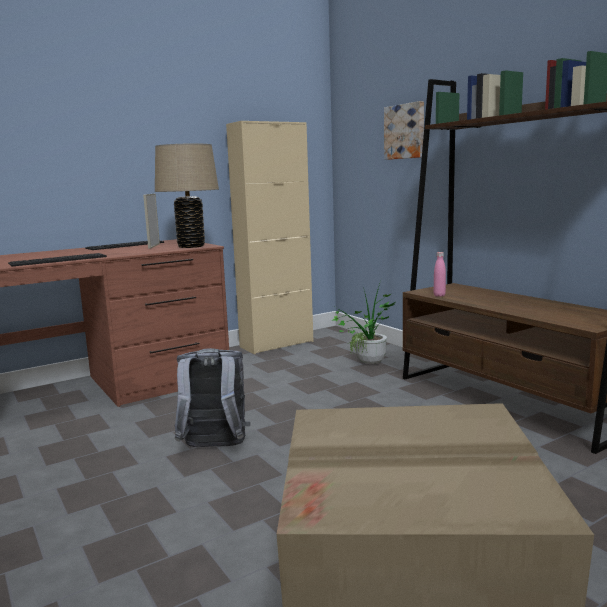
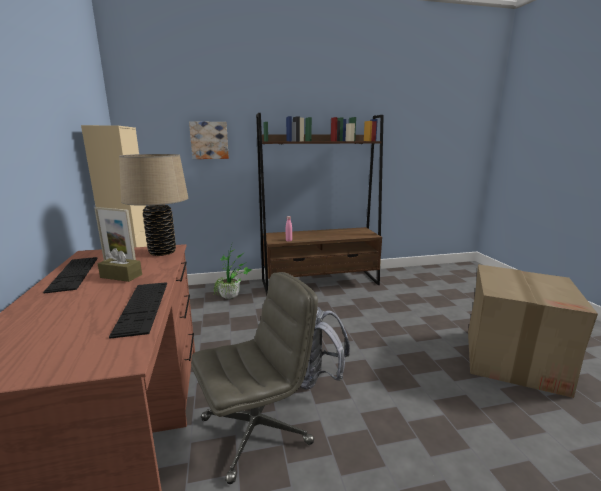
camera: 70 degrees left, 5 degrees up
(117, 435) = (257, 430): none -> grey office chair
(122, 250) = (121, 276): none -> brown tissue box

